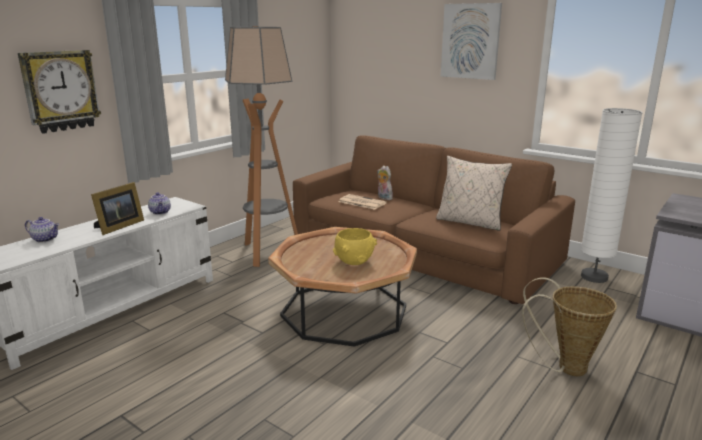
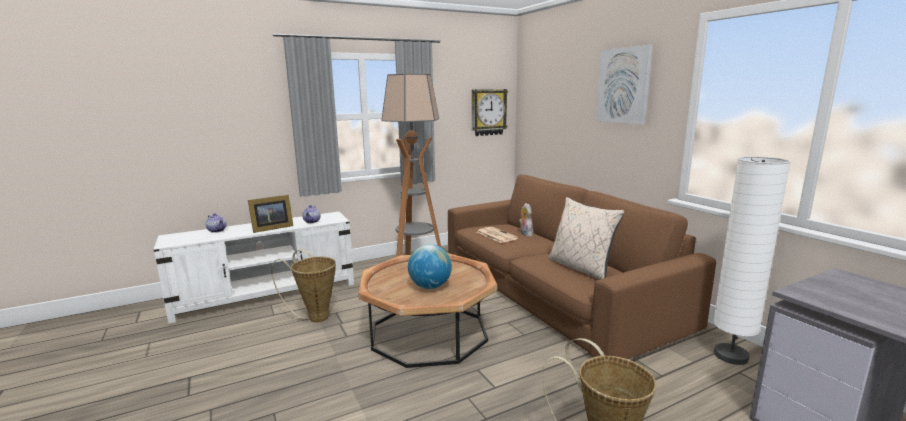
camera: 25 degrees right, 5 degrees down
(60, 91) = (252, 122): wall clock -> wall clock (488, 112)
(203, 321) = (315, 316): none -> basket
(354, 262) = (430, 286): yellow bowl -> globe

